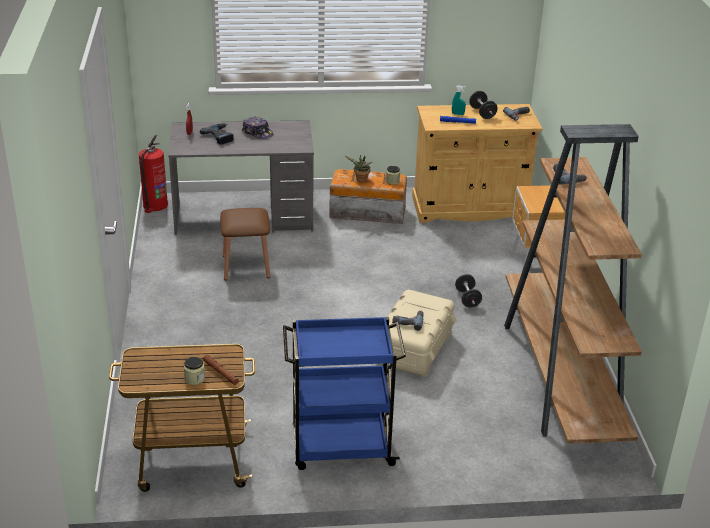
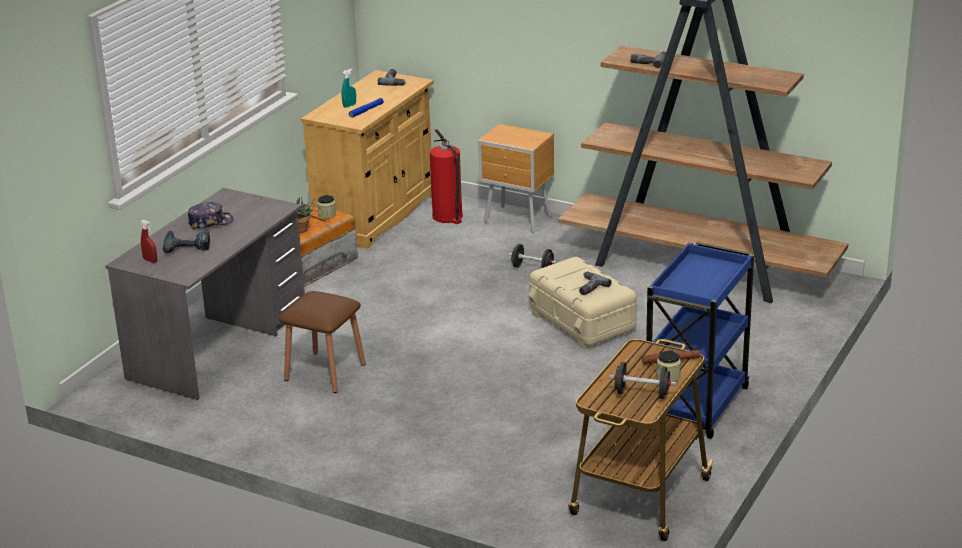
camera: 55 degrees left, 5 degrees down
(155, 205) = (107, 397): fire extinguisher -> fire extinguisher (448, 217)
(482, 113) = (364, 94): black dumbbell -> black dumbbell (642, 393)

